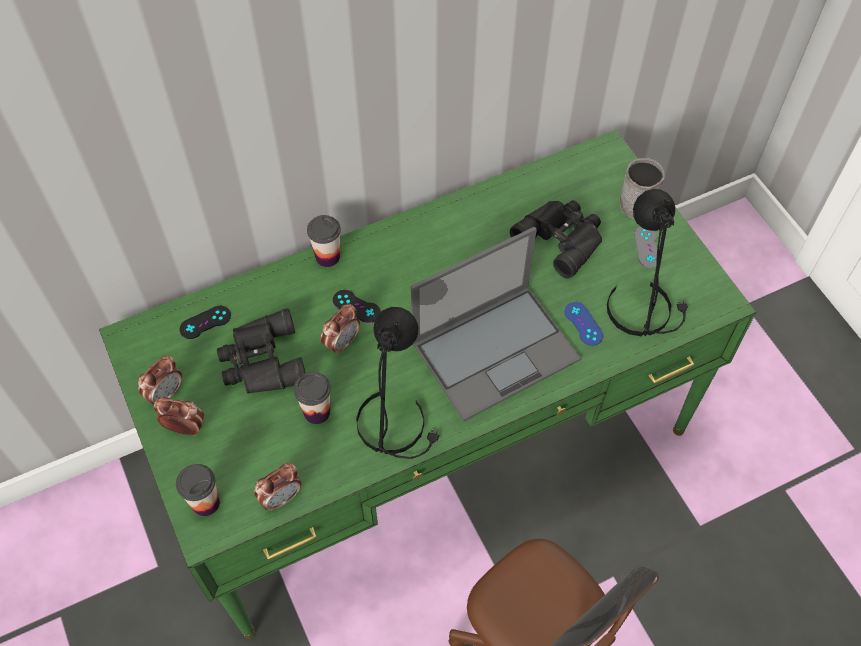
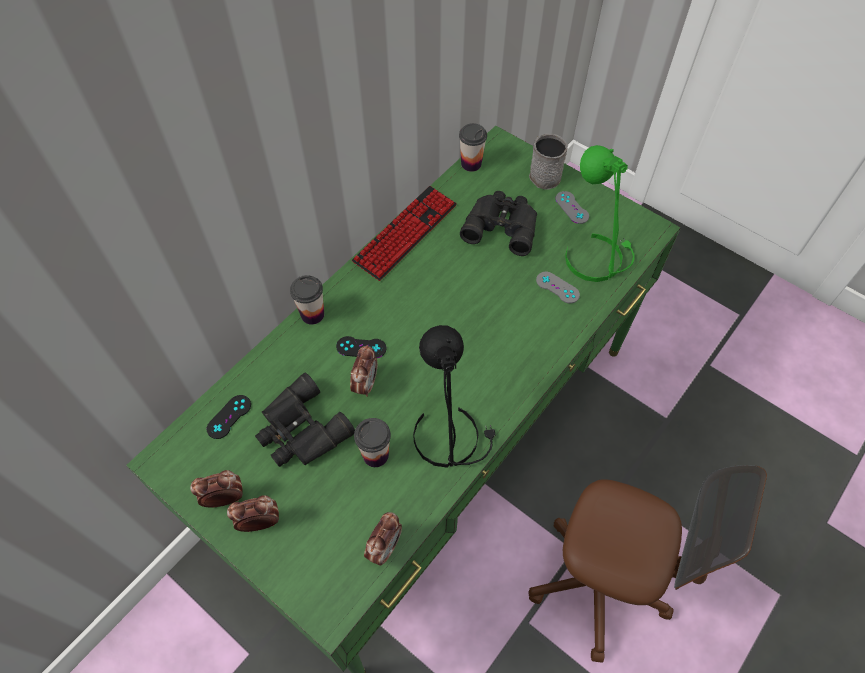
camera: 25 degrees left, 0 degrees up
(166, 394) = (225, 498): alarm clock -> alarm clock turned 120 degrees counterclockwise
(205, 503) = (316, 585): cup -> cup (471, 164)
(459, 210) = (405, 233): none -> keyboard
(497, 350) = (500, 337): laptop -> none
(583, 324) = (557, 287): blue game controller -> grey game controller
(643, 308) = (596, 257): black table lamp -> green table lamp

